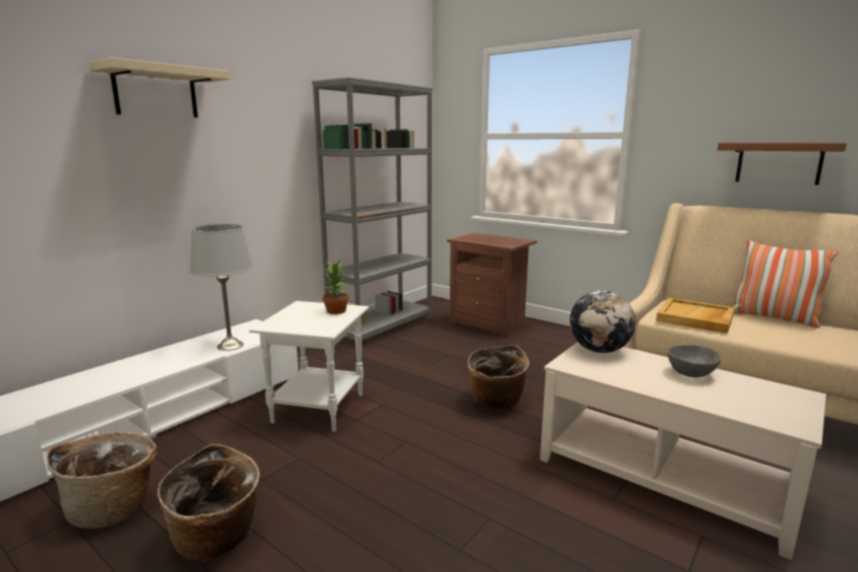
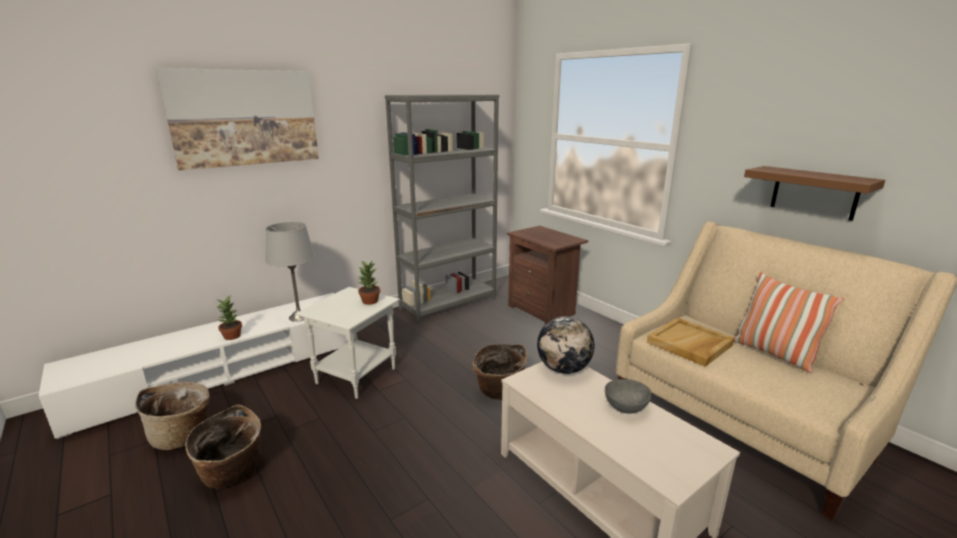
camera: 15 degrees right, 5 degrees up
(151, 374) = (232, 336): none -> potted plant
(156, 92) = (245, 118): beige shelf -> picture

